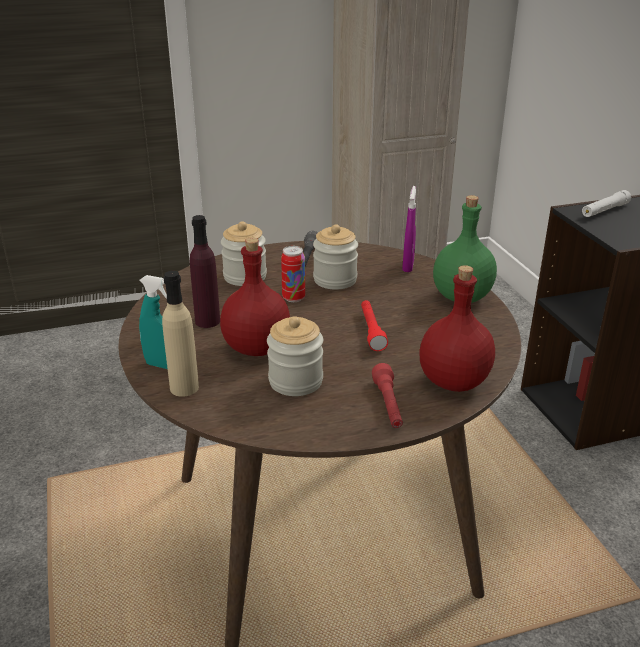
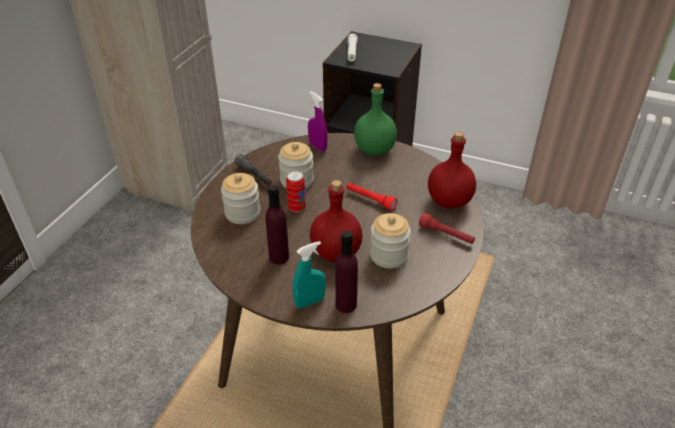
camera: 50 degrees left, 10 degrees up
(184, 388) = (346, 304): beige bottle -> purple bottle

